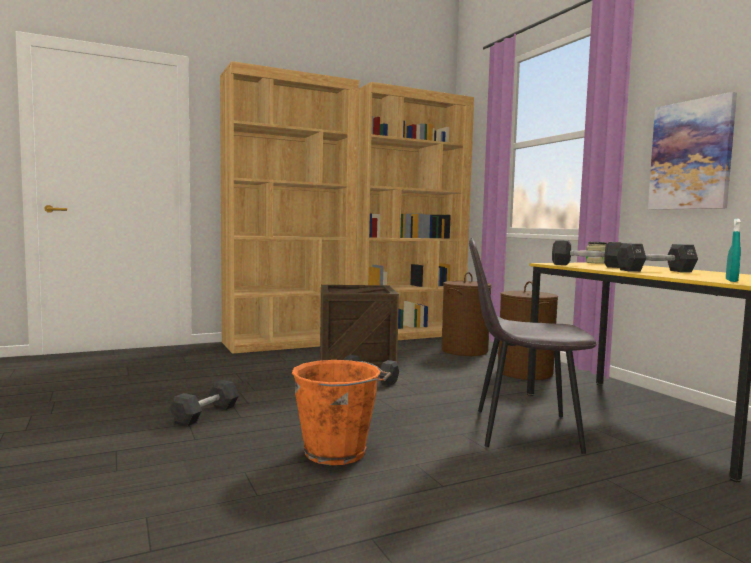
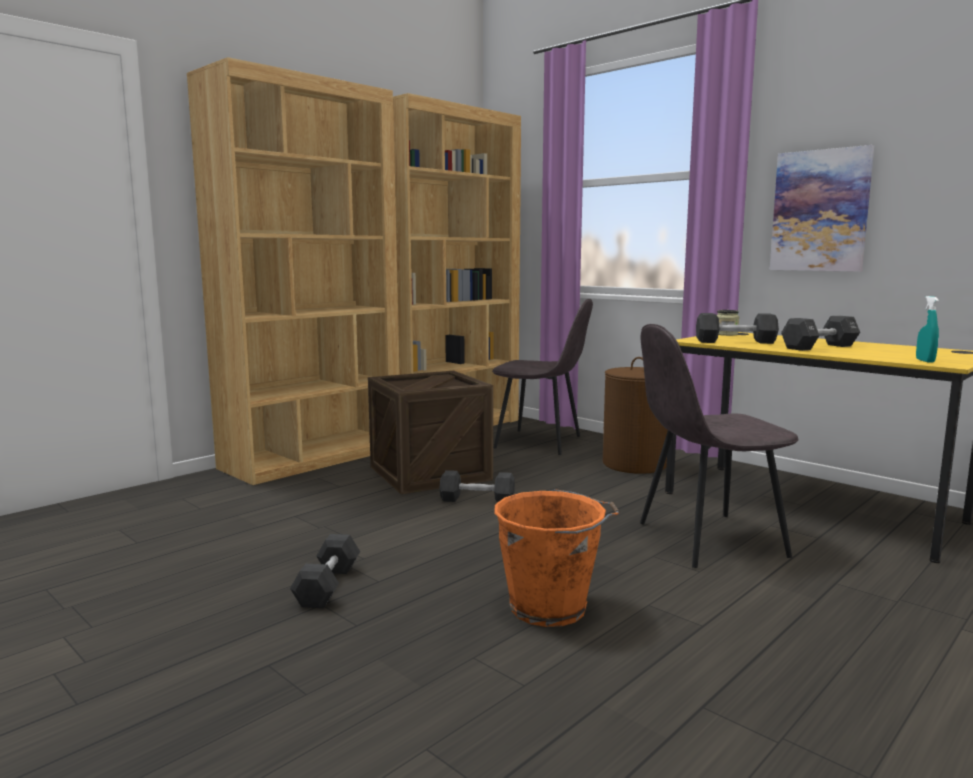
camera: 20 degrees left, 5 degrees up
(464, 350) = (541, 442): brown laundry basket -> grey chair

